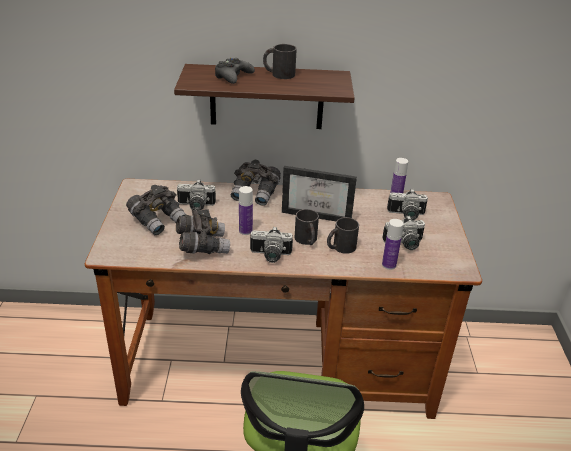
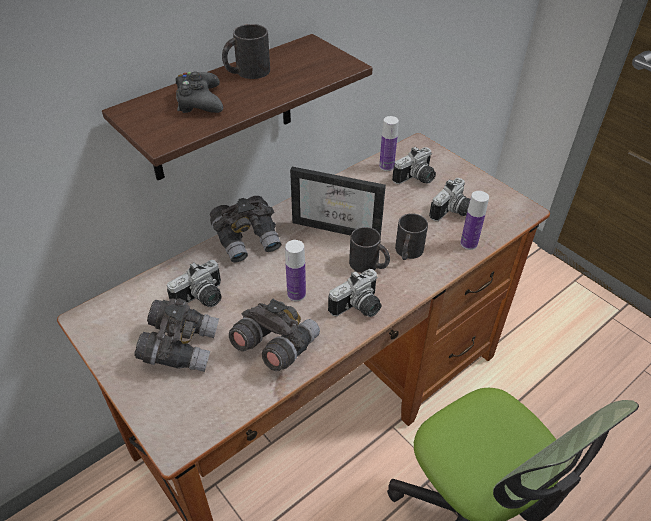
camera: 40 degrees left, 10 degrees up
(318, 213) = (340, 225): picture frame -> picture frame turned 45 degrees clockwise

